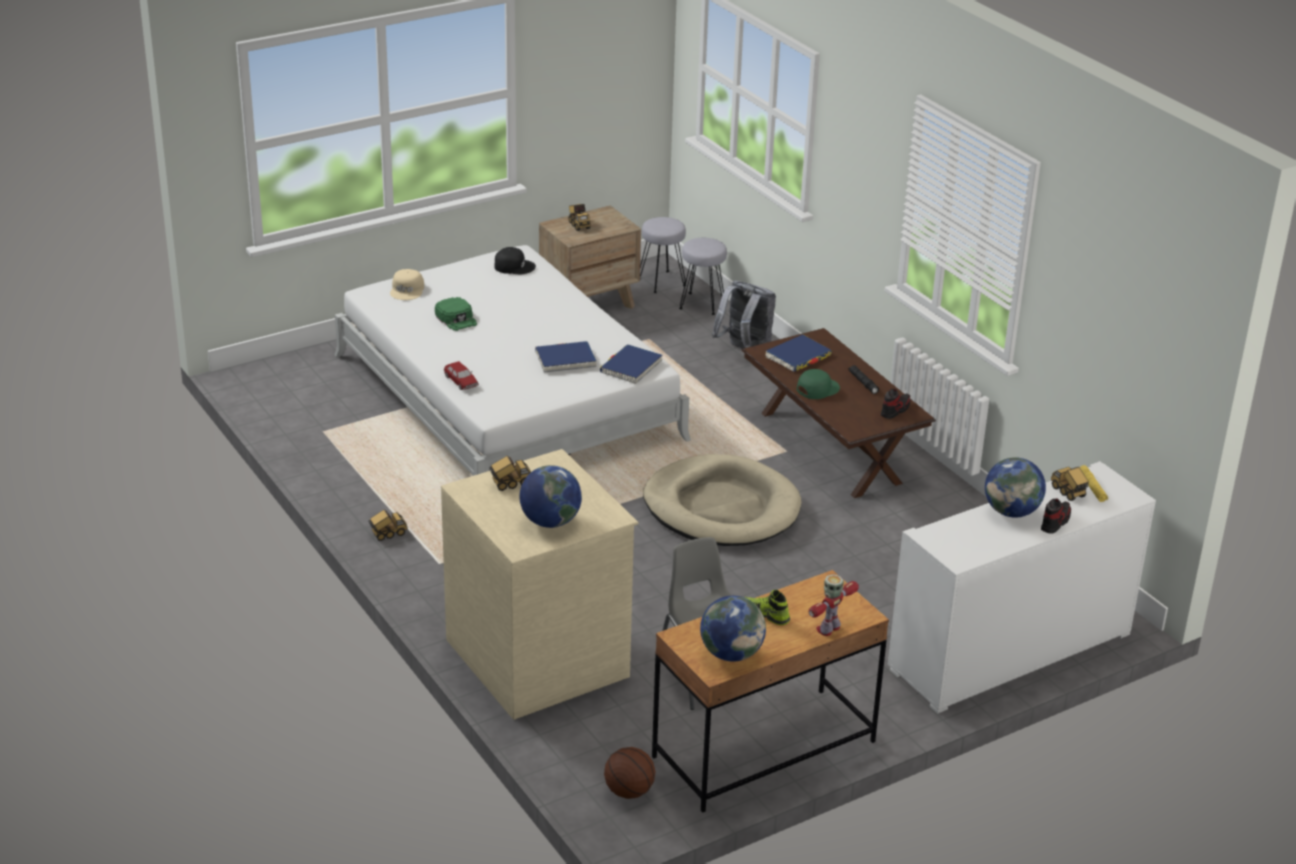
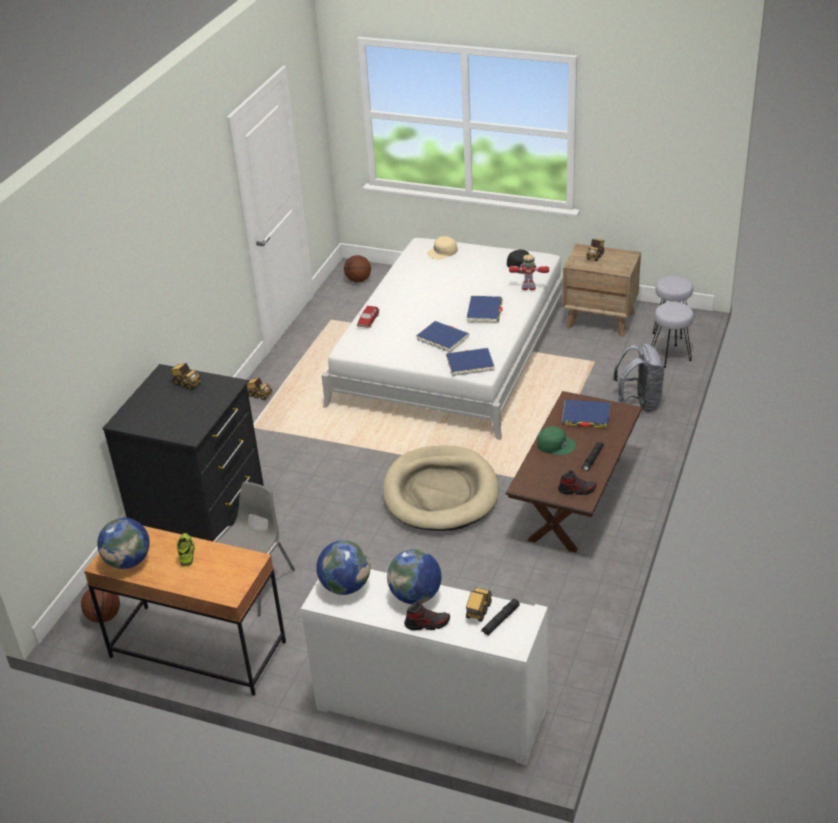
camera: 55 degrees right, 5 degrees up
(276, 382) = (358, 280): none -> basketball
(456, 318) = (433, 282): green cap -> none
(539, 657) = (200, 511): beige dresser -> black dresser
(550, 522) = (160, 417): globe -> globe (345, 586)
(556, 320) = (484, 311): none -> blue book
(829, 629) = (197, 587): toy robot -> toy robot (529, 288)
(1092, 488) = (500, 620): yellow flashlight -> black flashlight

